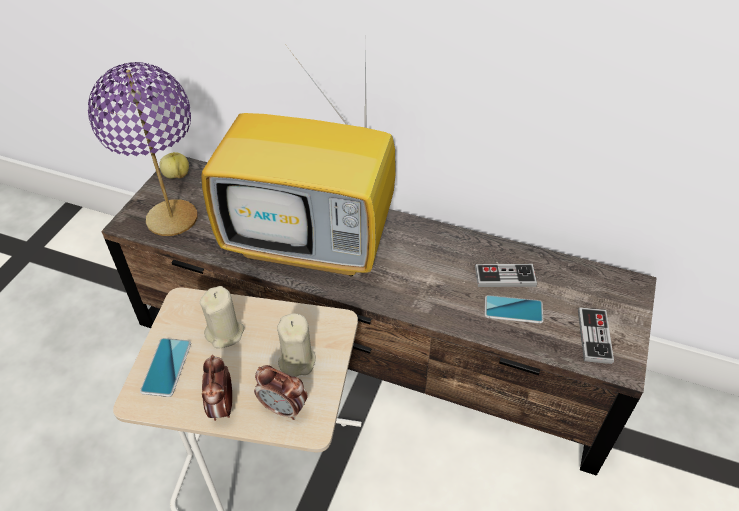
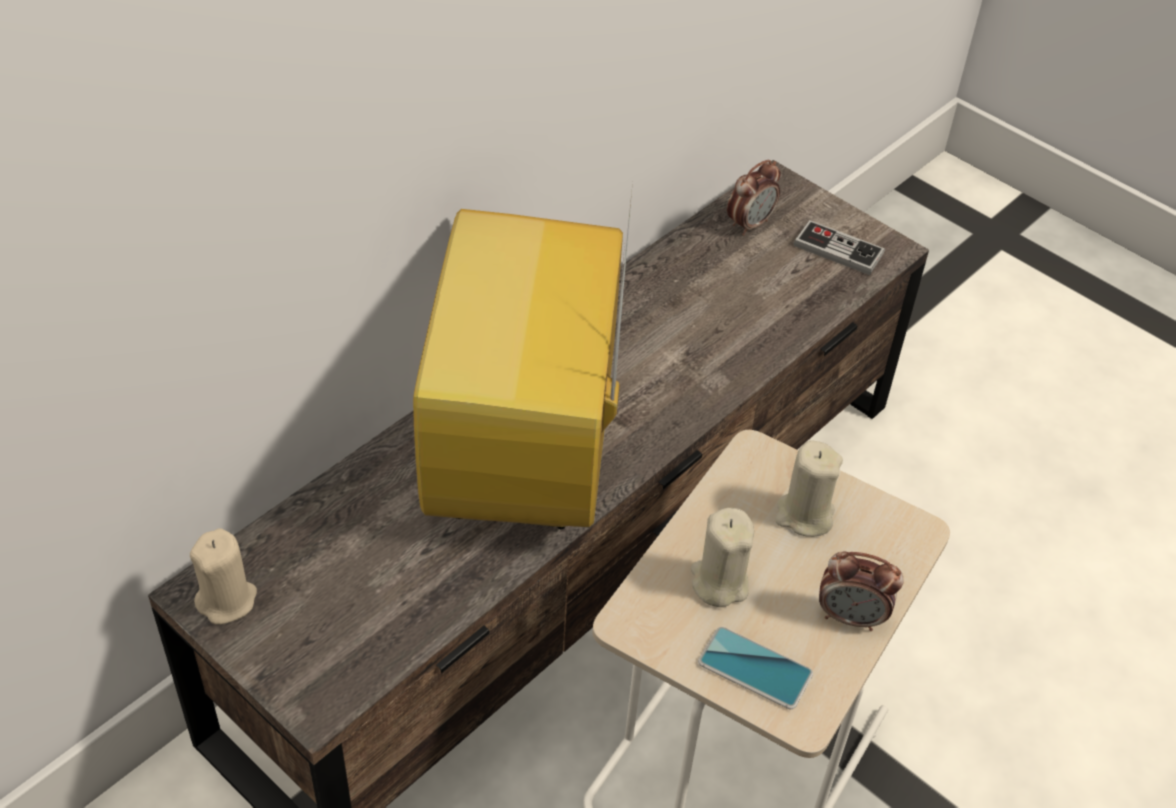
camera: 70 degrees left, 0 degrees up
(171, 219) = (349, 634): purple table lamp -> none
(177, 175) = (227, 600): apple -> beige candle
(284, 408) = (878, 551): alarm clock -> alarm clock (750, 224)
(313, 243) = (526, 458): television -> television turned 150 degrees clockwise
(505, 277) = (706, 284): game controller -> none
(513, 310) = (765, 299): phone -> none

